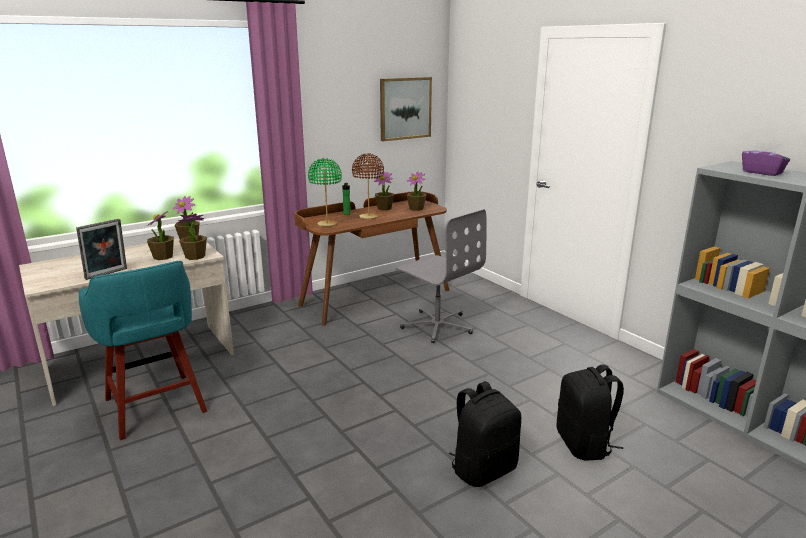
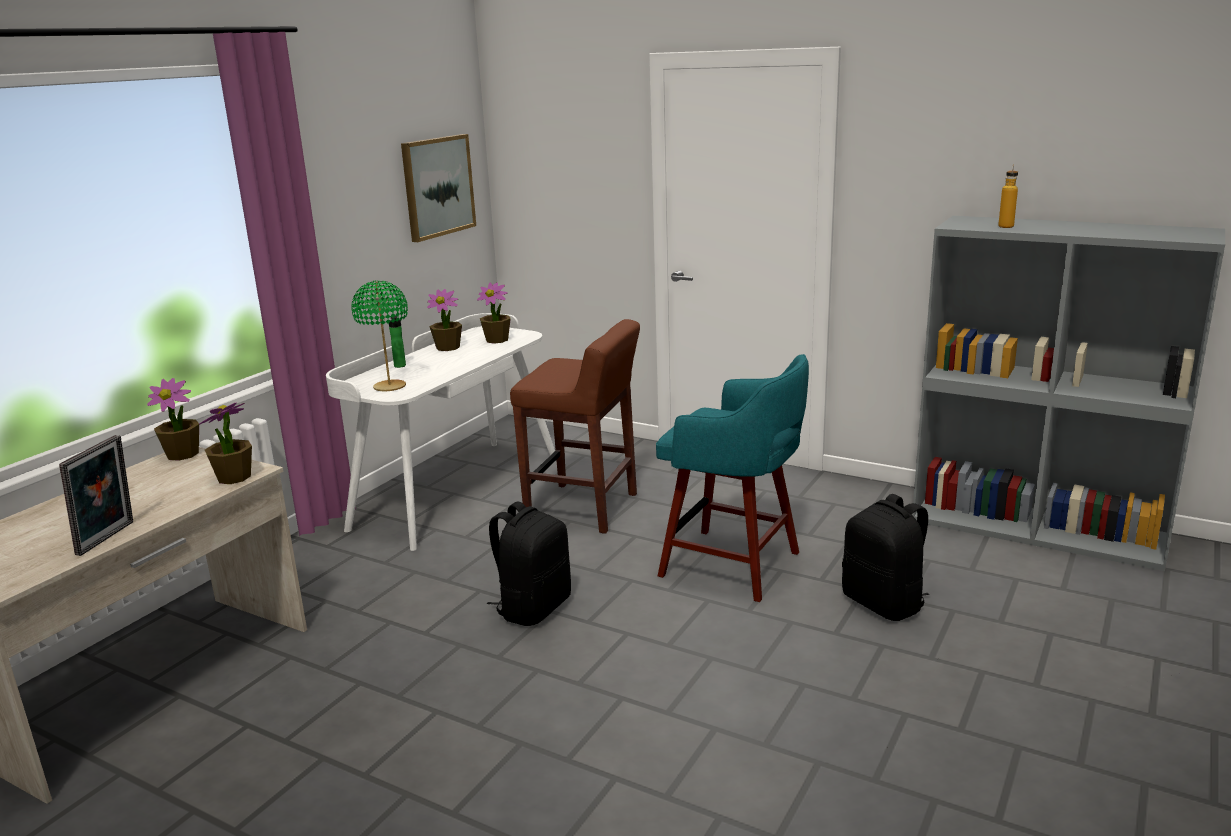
camera: 25 degrees left, 0 degrees up
(156, 407) = (251, 744): turquoise stool -> turquoise stool (734, 565)
(163, 257) = (174, 490): potted plant -> none
(368, 217) = (440, 364): brown table lamp -> none
(375, 297) = (456, 490): brown desk -> white desk
(437, 326) = (584, 508): grey office chair -> brown stool
(483, 469) = (797, 668): black backpack -> black backpack (533, 607)
(762, 172) = (1006, 225): purple tissue box -> bottle

